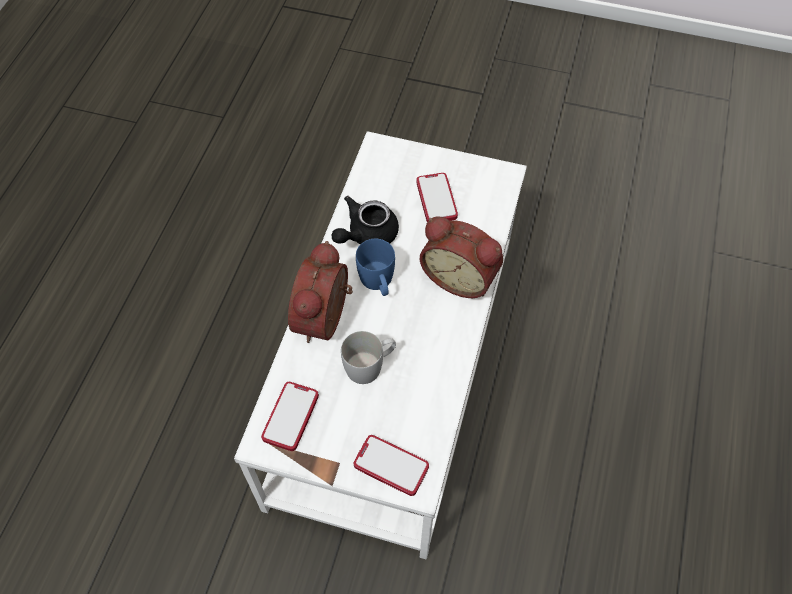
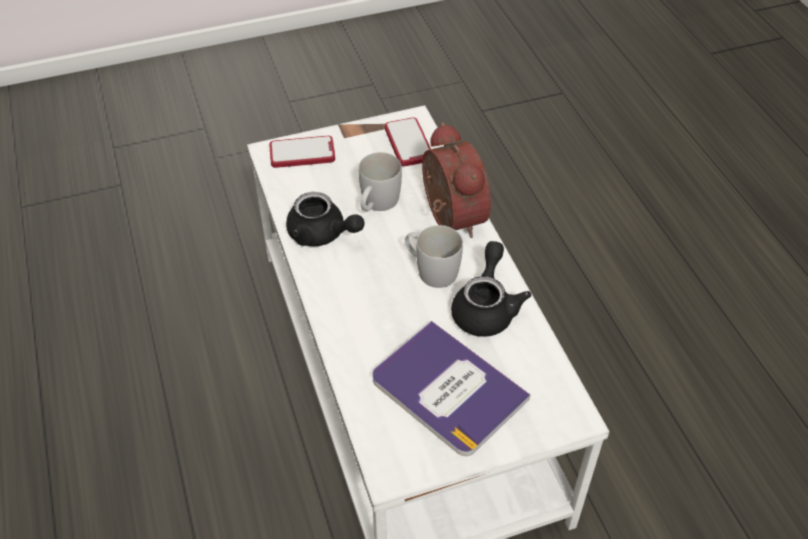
camera: 145 degrees right, 10 degrees down
(378, 283) = (431, 270): blue mug -> white mug
(434, 362) = (322, 234): none -> black teapot
(436, 199) = (447, 389): phone -> book
(460, 276) = (354, 319): alarm clock -> none

